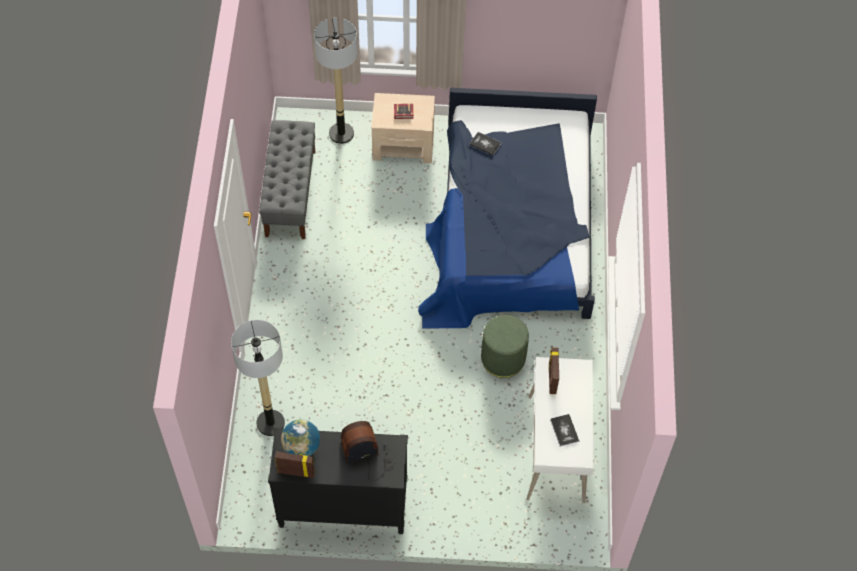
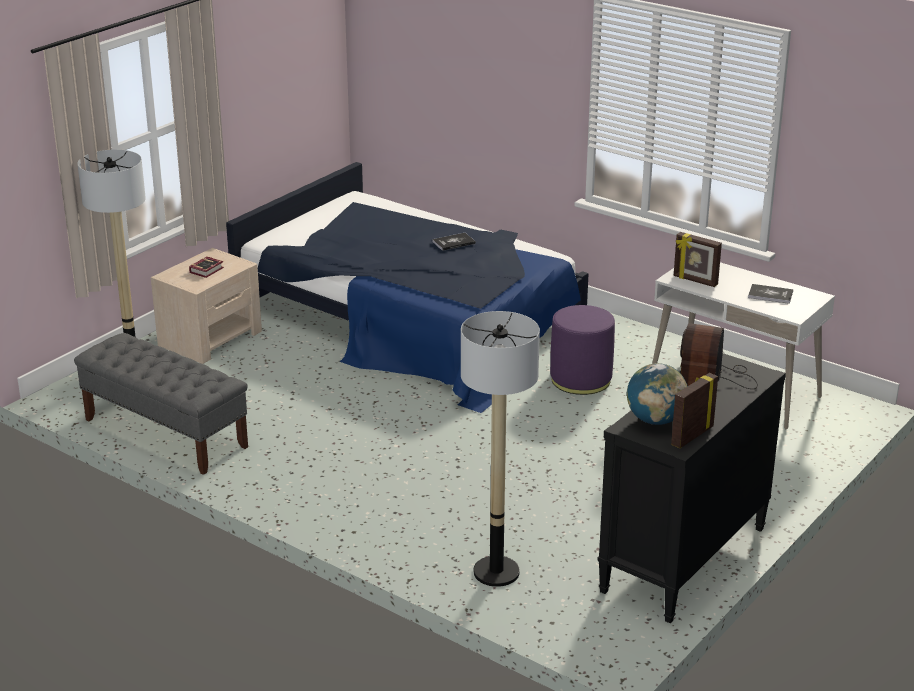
camera: 55 degrees left, 30 degrees down
(485, 144) = (321, 242): book -> book (453, 242)
(503, 358) = (580, 379): green ottoman -> purple ottoman

